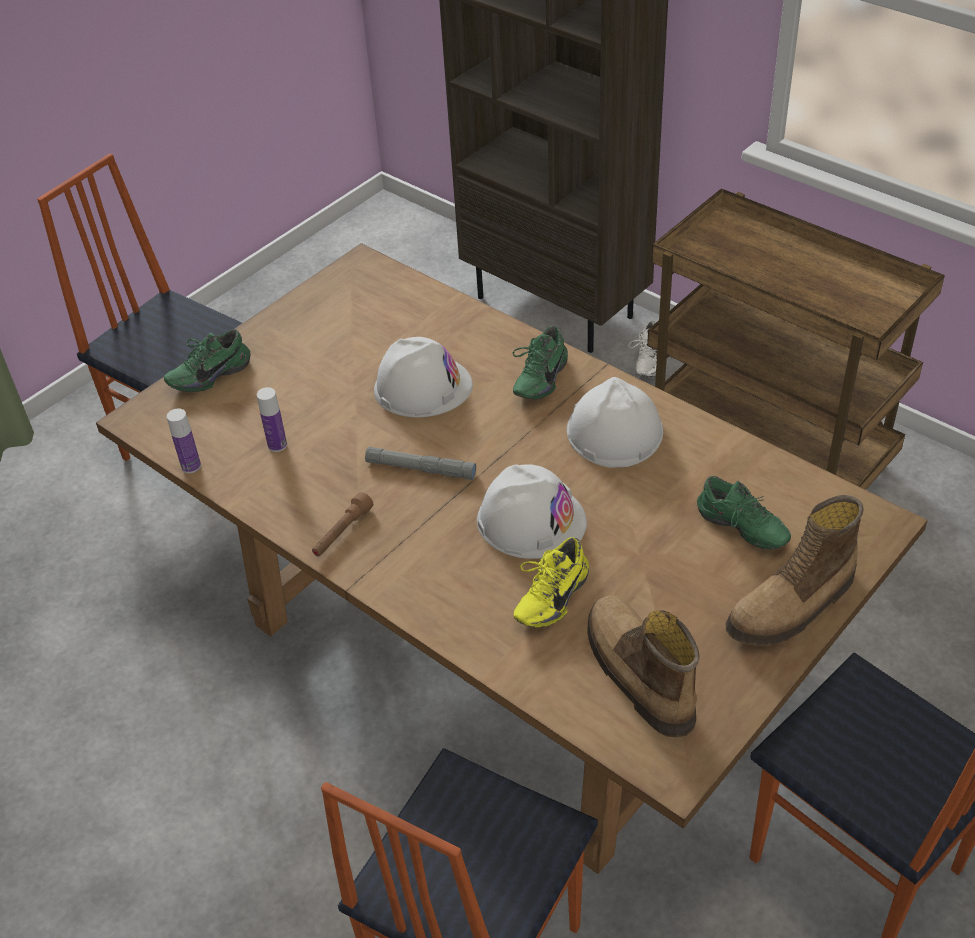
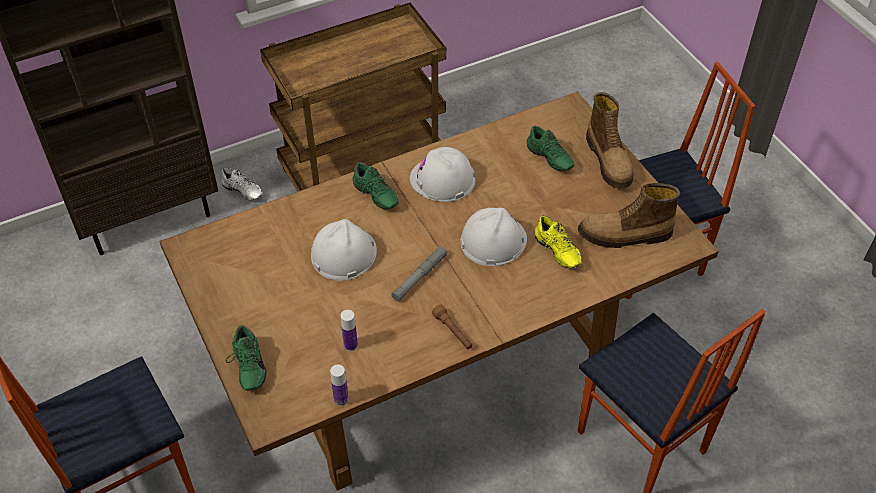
camera: 70 degrees left, 5 degrees up
(740, 530) = (548, 159): green shoe -> green shoe turned 75 degrees clockwise

